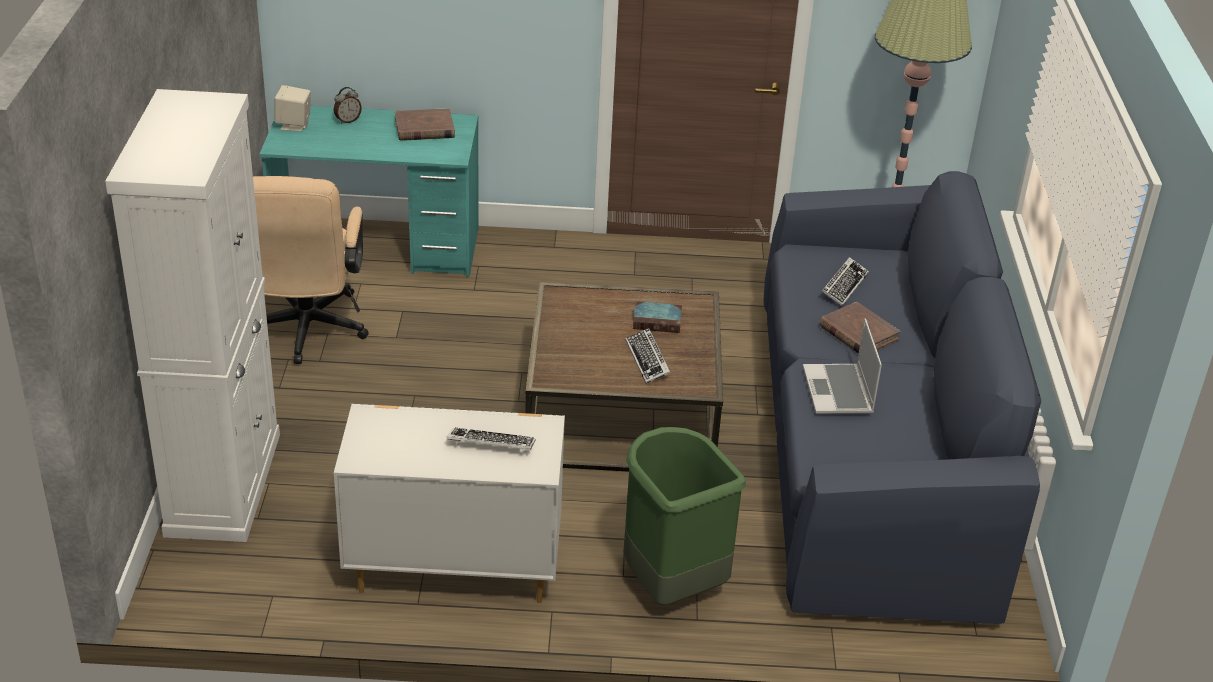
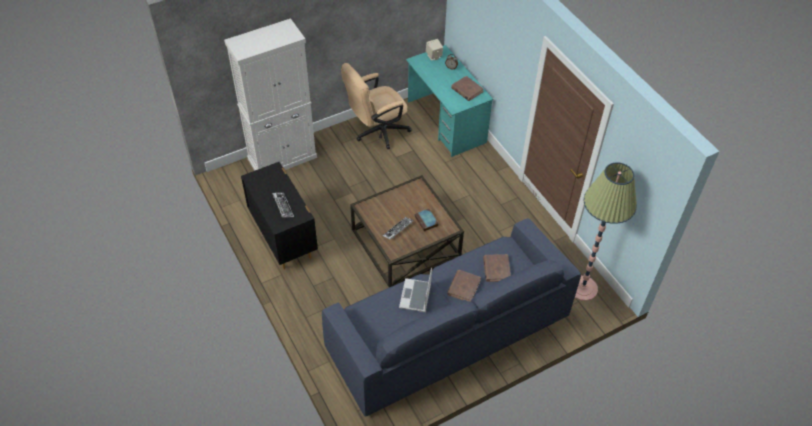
camera: 60 degrees right, 15 degrees up
(452, 569) = (283, 237): white dresser -> black dresser
(670, 585) = (318, 301): green trash can -> none
(839, 392) = (416, 296): laptop -> laptop turned 45 degrees counterclockwise
(844, 285) = (496, 269): keyboard -> brown book

